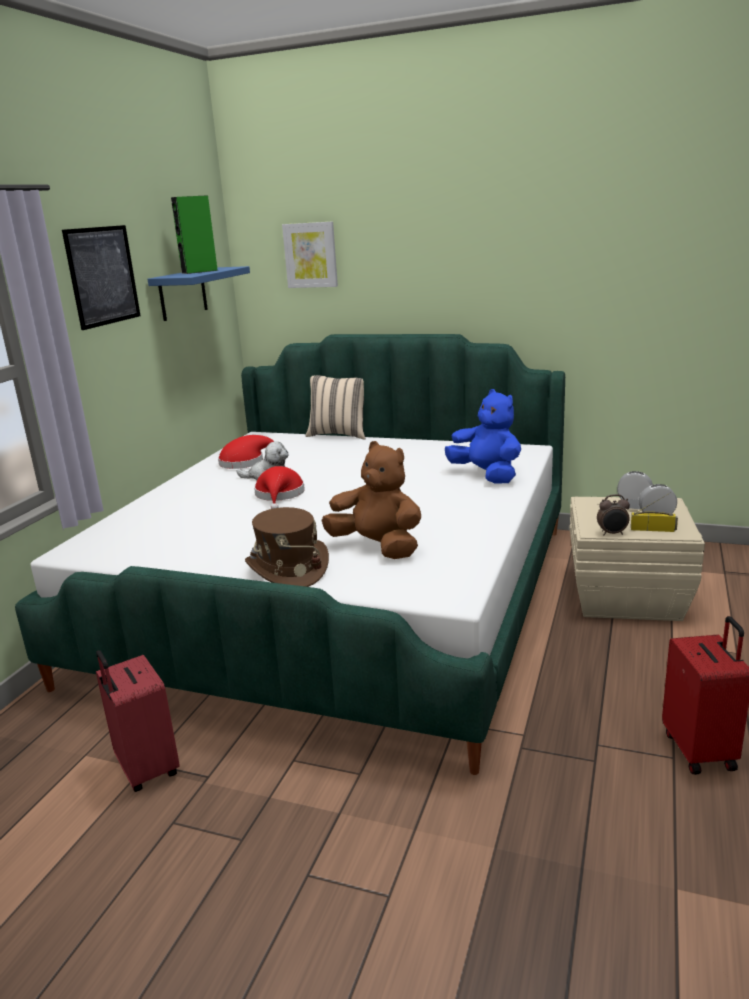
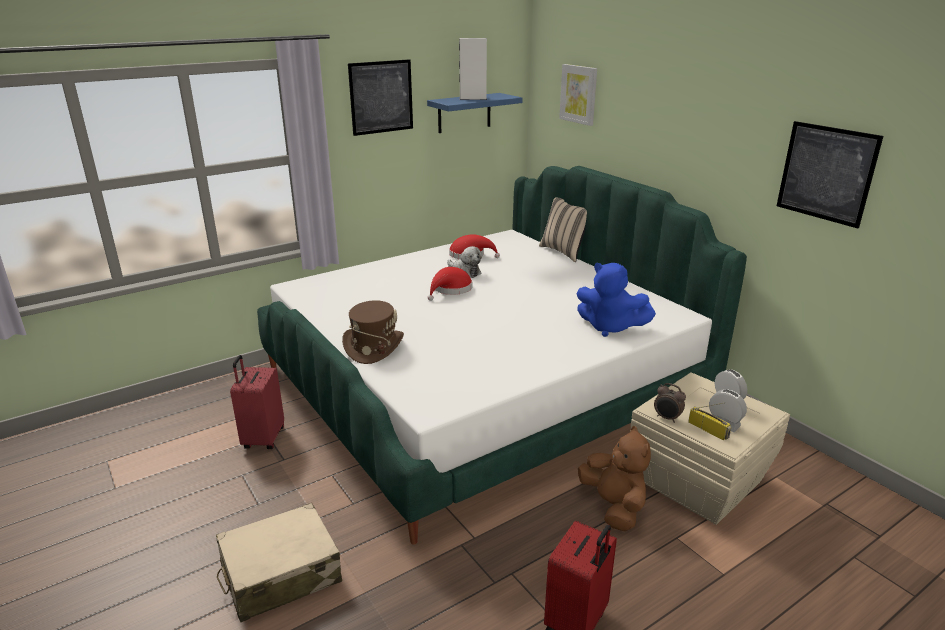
camera: 35 degrees right, 5 degrees up
(199, 272) = (473, 98): green speaker -> white speaker
(378, 547) = (444, 354): brown plush toy -> brown plush toy (614, 506)
(378, 893) = (280, 574): none -> beige suitcase
(487, 475) = (609, 327): blue plush toy -> blue plush toy turned 120 degrees clockwise
(629, 274) = (826, 173): none -> picture

